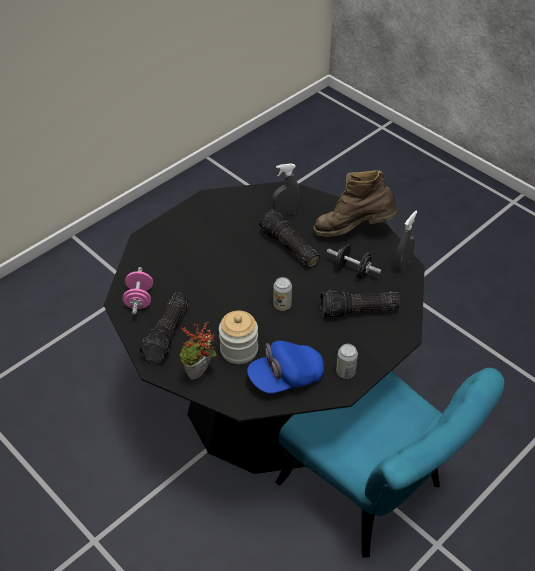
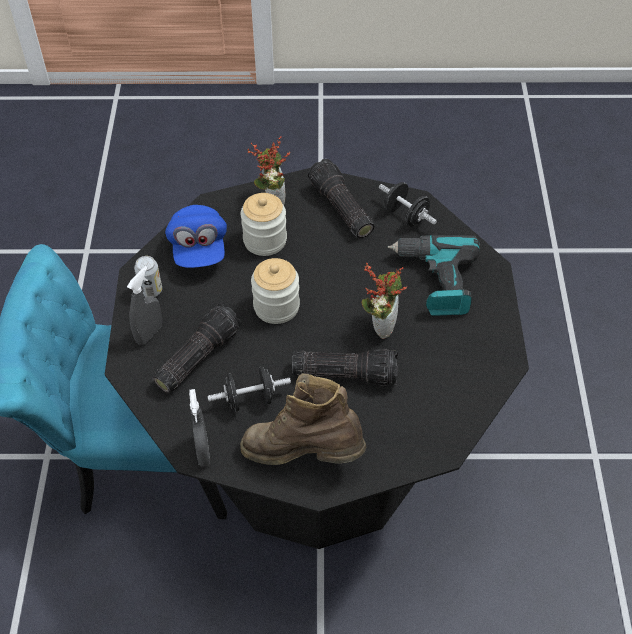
camera: 135 degrees right, 5 degrees up
(139, 299) = (405, 216): pink dumbbell -> black dumbbell
(180, 254) = (435, 281): none -> power drill
(240, 255) = (381, 325): none -> potted plant
(282, 305) = (276, 306): can -> jar
(285, 212) = (403, 415): grey spray bottle -> grey spray bottle (149, 333)
(286, 377) = (198, 248): blue cap -> blue cap turned 150 degrees clockwise
(353, 230) = (303, 454): brown boot -> brown boot turned 120 degrees counterclockwise

